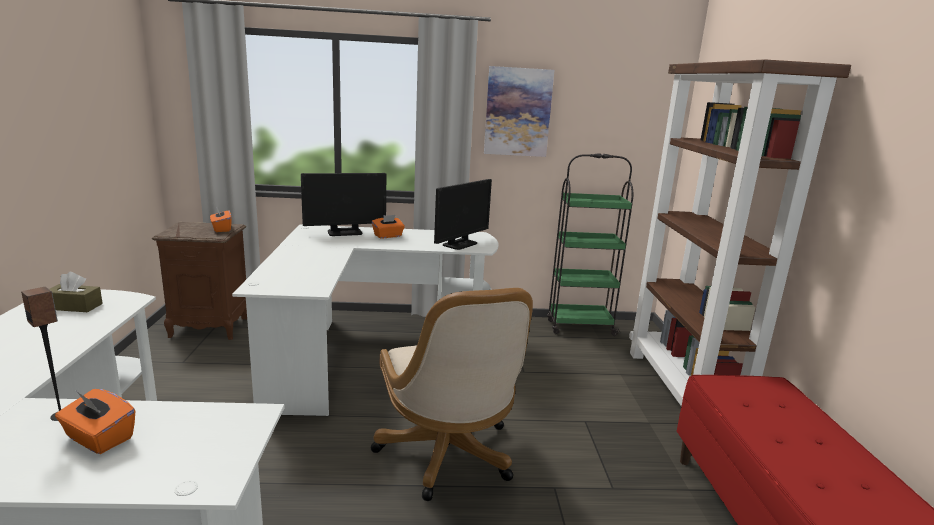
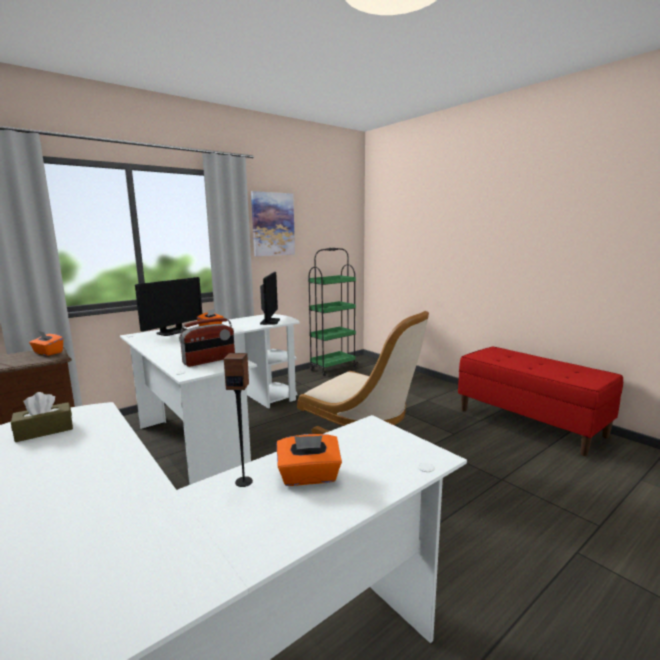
camera: 35 degrees left, 5 degrees down
(300, 278) = (209, 360): none -> radio
(682, 391) = (421, 381): brown bookcase -> none

